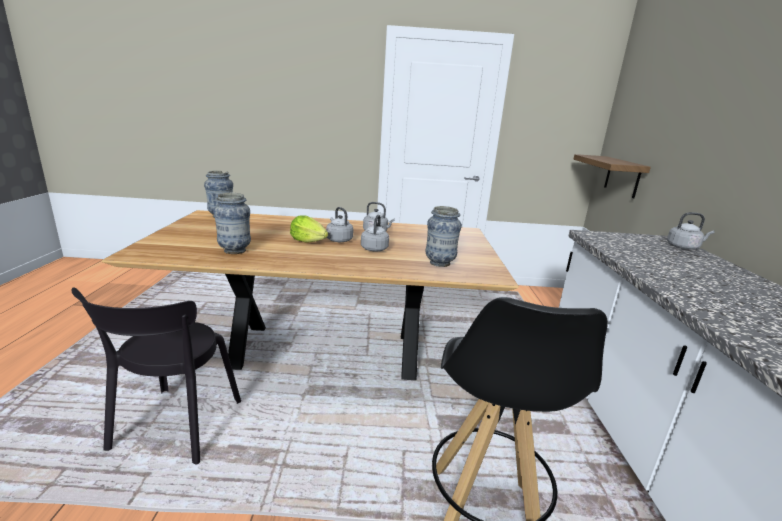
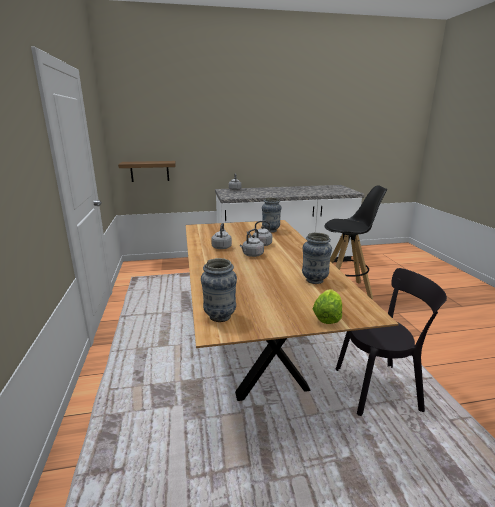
camera: 100 degrees left, 0 degrees up
(308, 241) = (266, 263): lettuce -> lettuce (327, 317)

